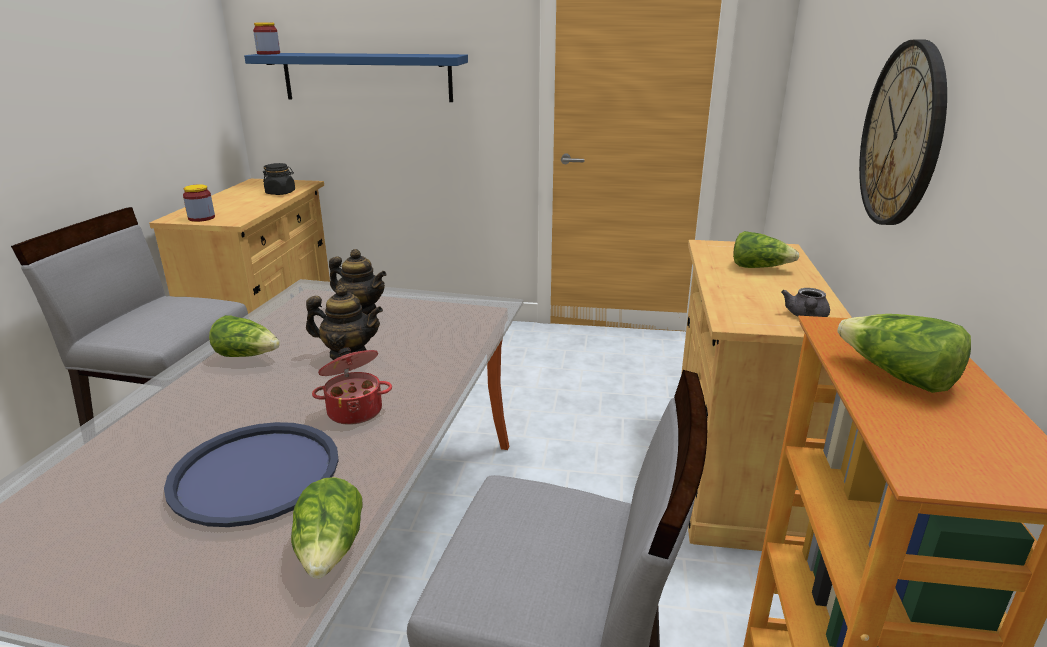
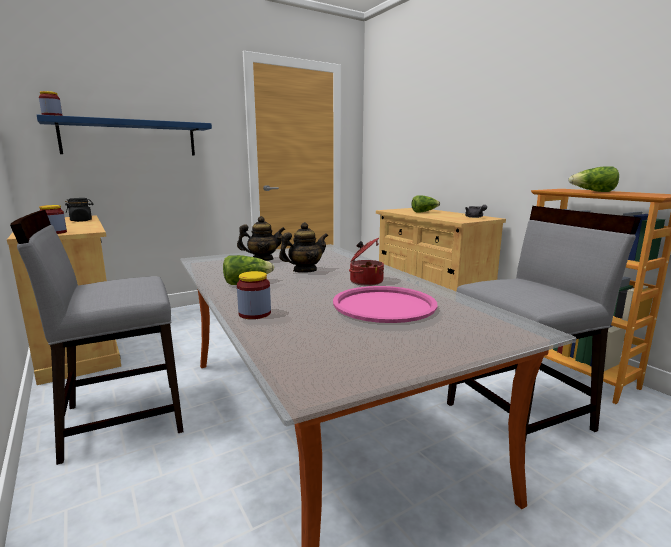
camera: 40 degrees left, 10 degrees down
(132, 420) = (254, 313): none -> jar
(255, 474) = (384, 305): blue tray -> pink tray
(331, 550) = (480, 308): lettuce -> none
(903, 135) = (495, 136): wall clock -> none

